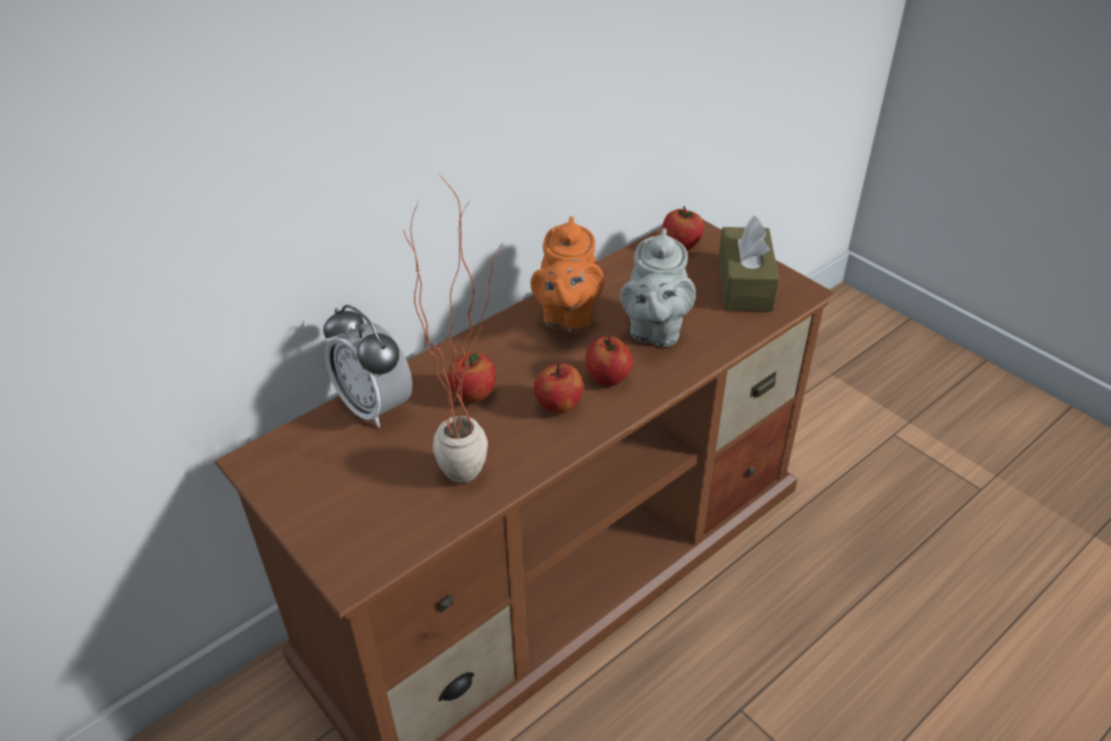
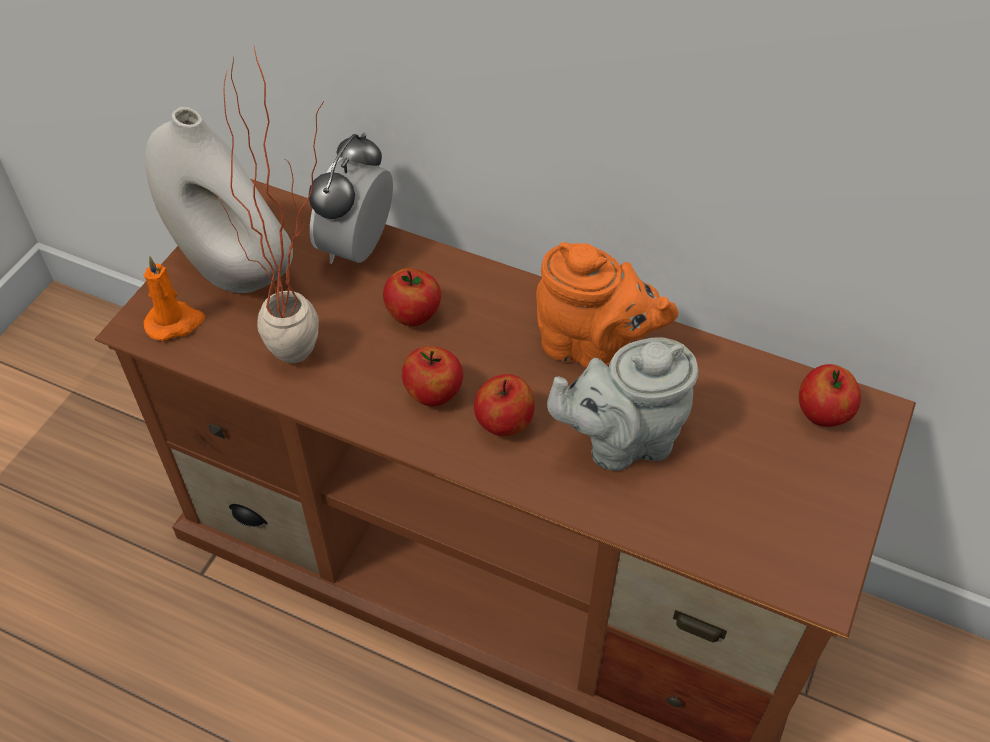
camera: 65 degrees right, 10 degrees up
(333, 491) = (234, 268): none -> white vase
(368, 547) = (175, 322): none -> orange candle
(567, 317) = (593, 347): orange teapot -> orange teapot turned 135 degrees counterclockwise
(744, 284) = (787, 512): brown tissue box -> none

